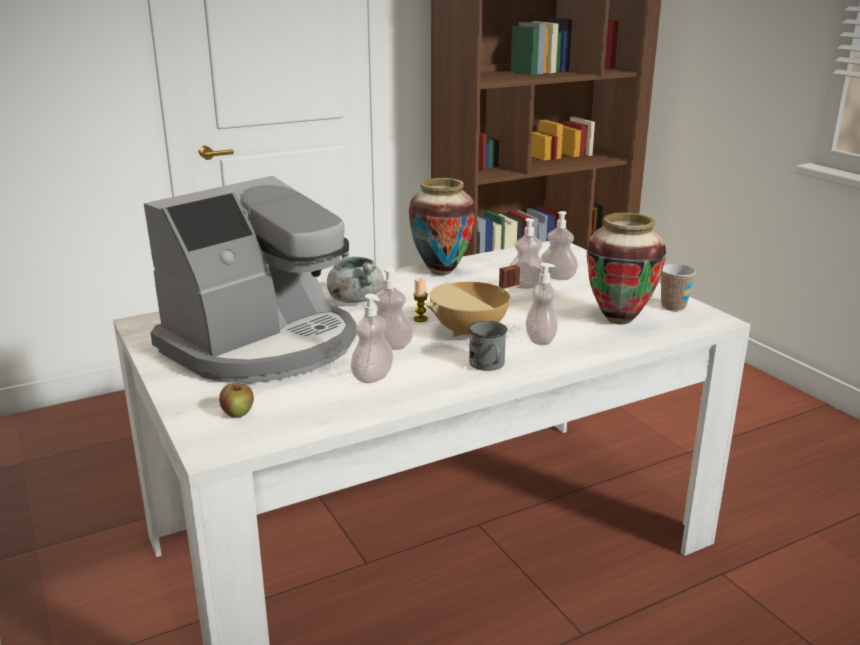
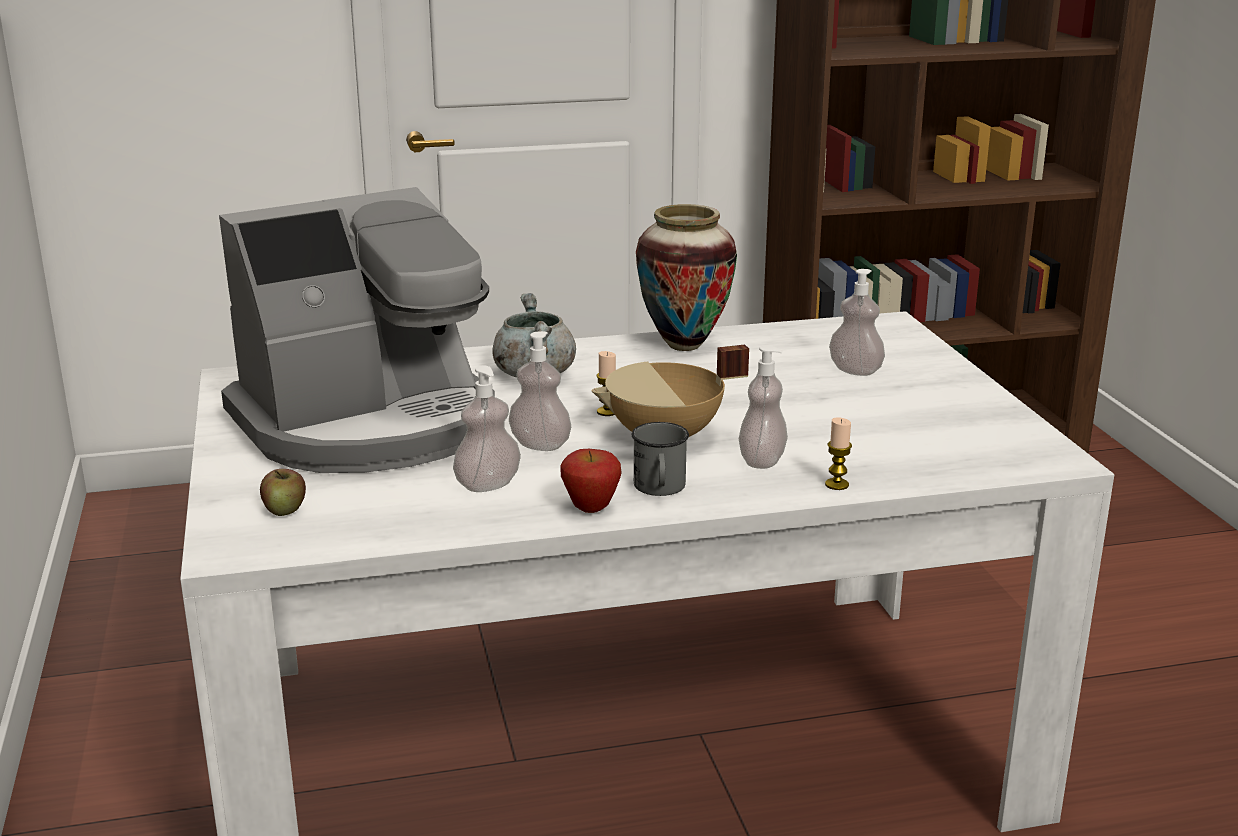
camera: 15 degrees right, 0 degrees up
(453, 385) = (591, 509): none -> apple
(526, 286) = (797, 379): soap dispenser -> none
(597, 350) = (837, 484): none -> candle
(619, 319) = (904, 444): vase -> none
(673, 307) = (1006, 434): cup -> none

